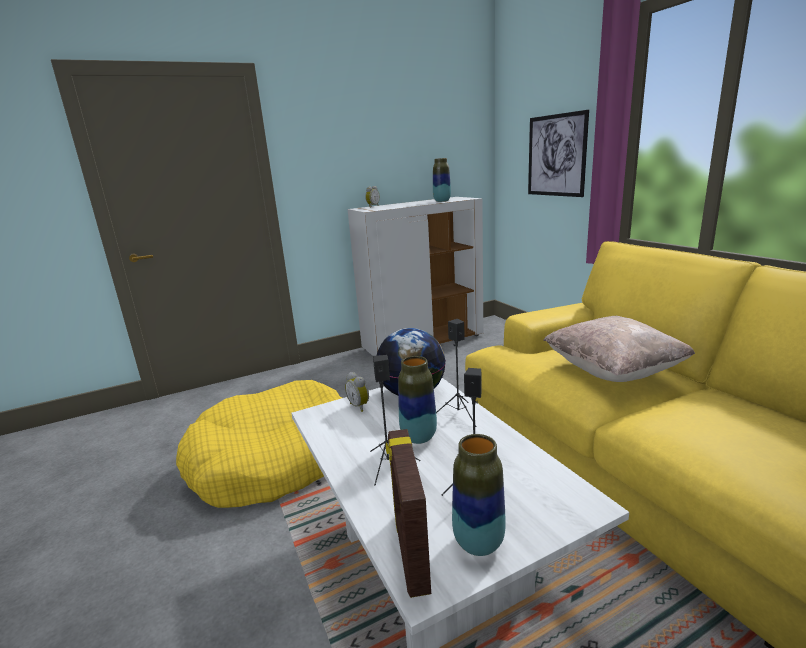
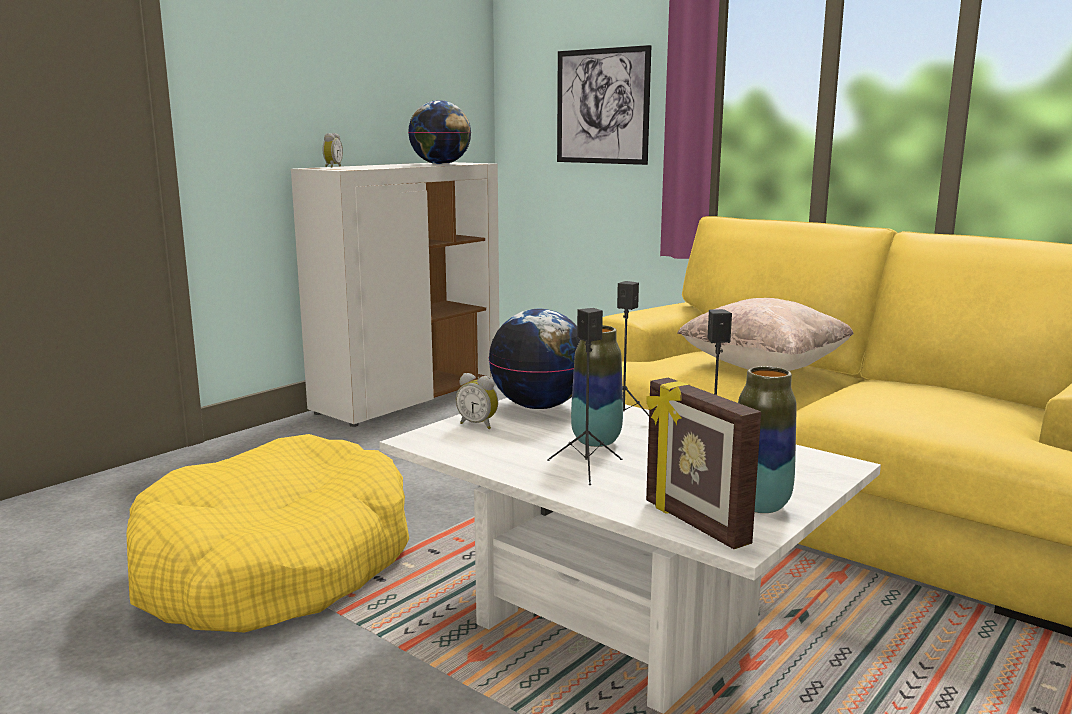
camera: 25 degrees left, 5 degrees down
(442, 201) = (440, 164): vase -> globe

